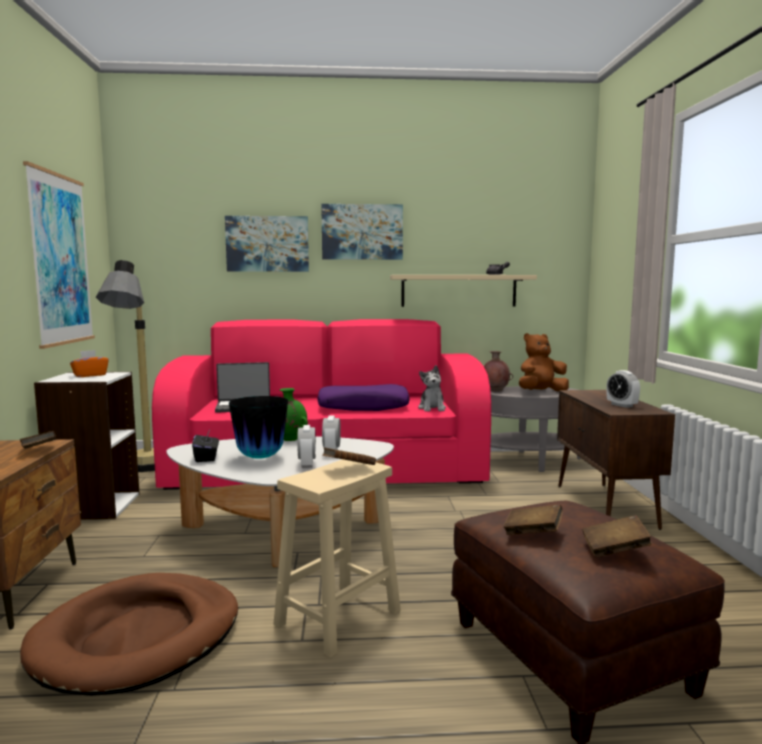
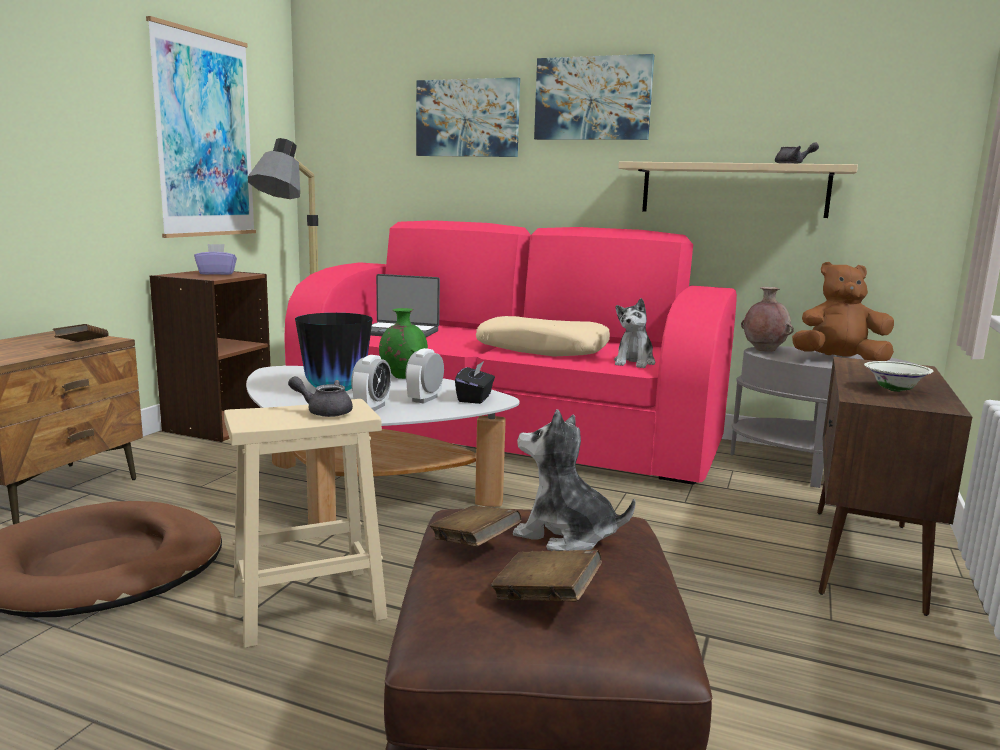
camera: 25 degrees right, 5 degrees up
(90, 375) = (217, 273): orange tissue box -> purple tissue box
(94, 506) = (218, 426): white bookcase -> brown bookcase
(206, 457) = (281, 383): black tissue box -> black tissue box (475, 398)
(349, 468) = (324, 411): brown book -> grey teapot
(363, 407) = (542, 349): purple pillow -> beige pillow
(566, 516) = (565, 535): none -> plush toy
(621, 405) = (894, 390): alarm clock -> white bowl

